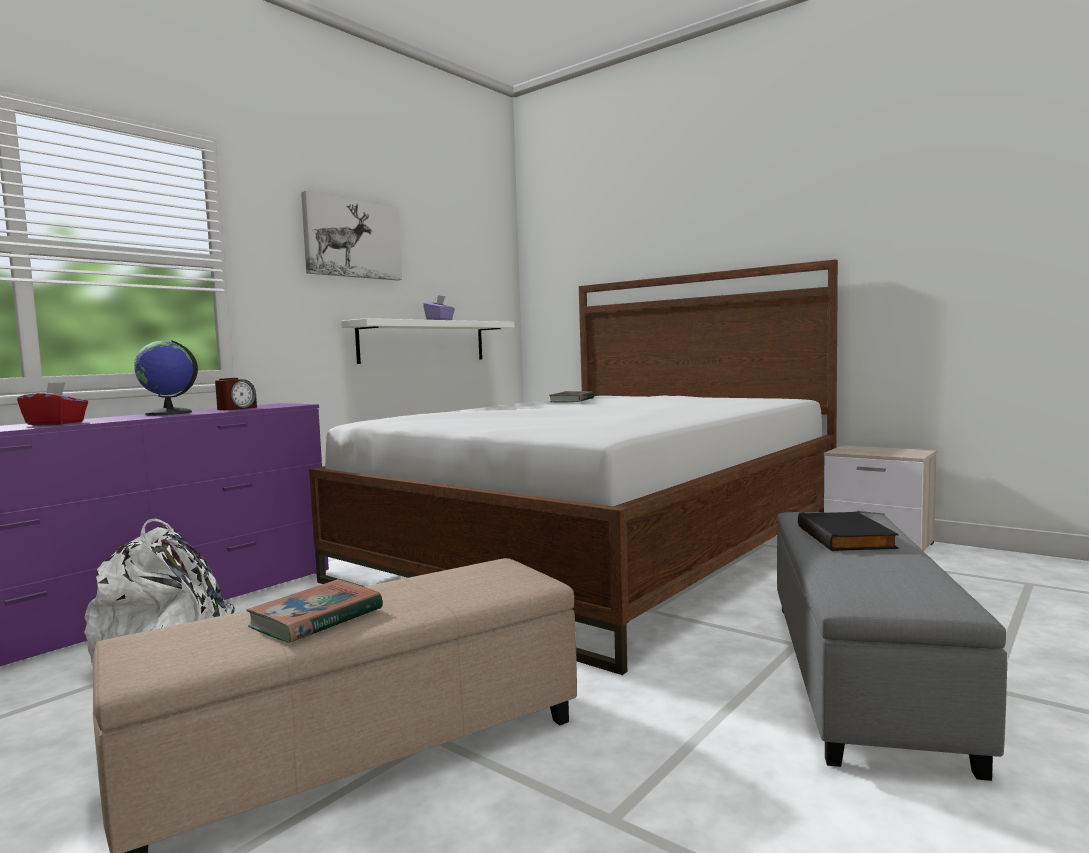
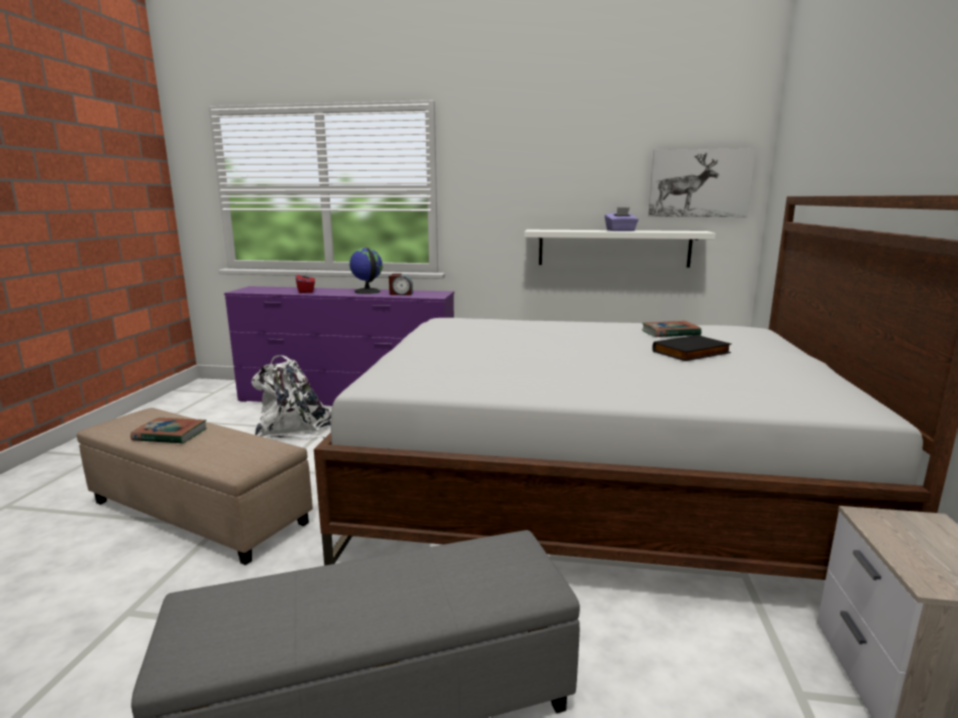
camera: 60 degrees right, 10 degrees up
(352, 239) = (544, 160): picture -> picture (699, 183)
(847, 537) = (422, 580): black book -> black book (692, 353)

